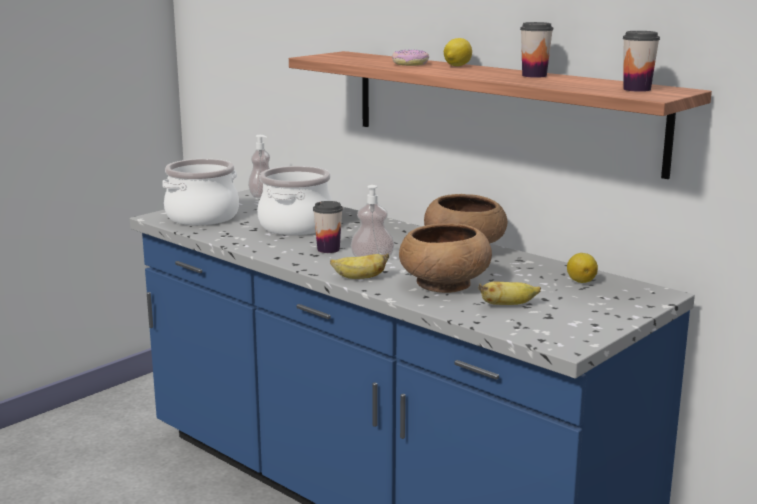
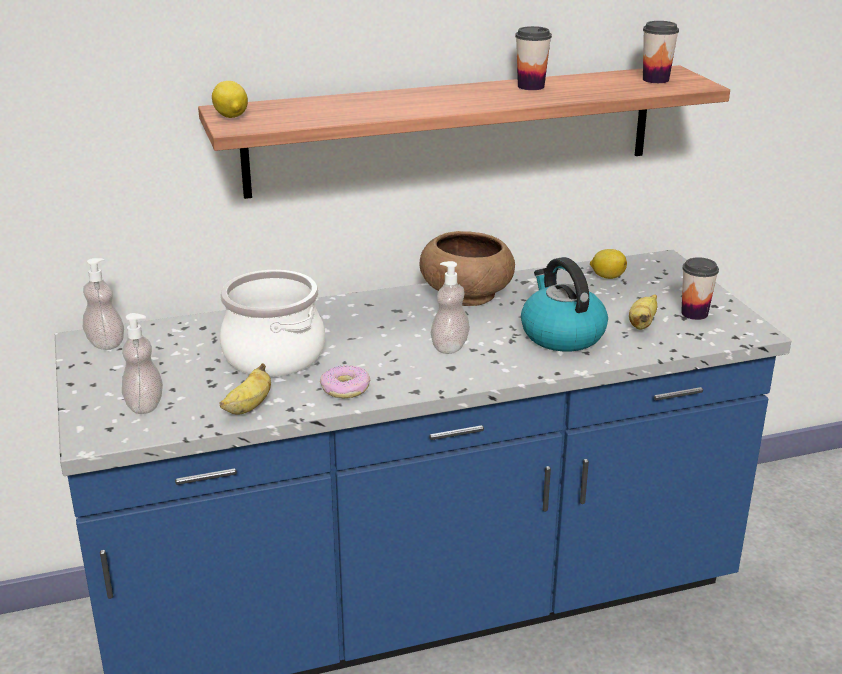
camera: 60 degrees left, 10 degrees up
(202, 217) = (144, 405): cooking pot -> soap dispenser
(328, 249) = (385, 360): cup -> cup (694, 313)
(359, 278) = (501, 369): banana -> banana (248, 407)
(410, 64) = (374, 105): donut -> donut (345, 389)
(443, 284) = (561, 335): brown bowl -> kettle
(456, 66) = (419, 94): lemon -> lemon (231, 117)

